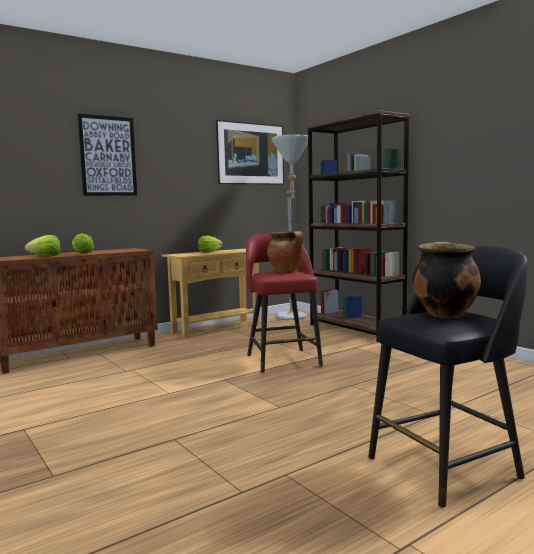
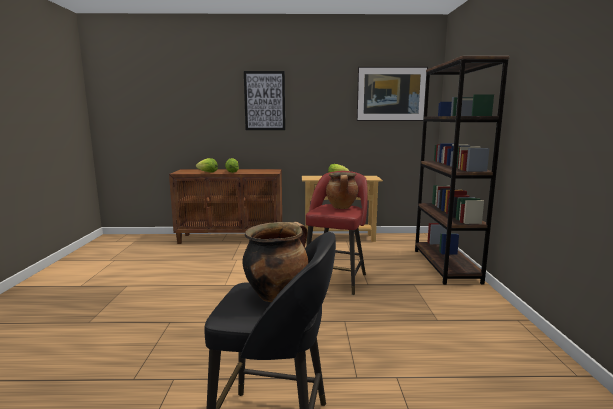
camera: 35 degrees right, 5 degrees up
(293, 318) = (411, 241): grey floor lamp -> none

